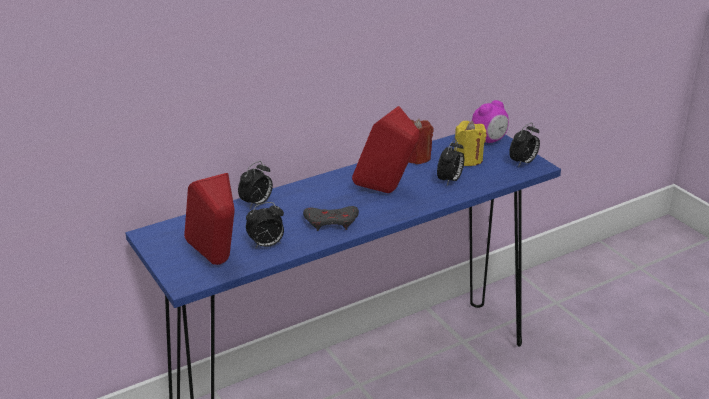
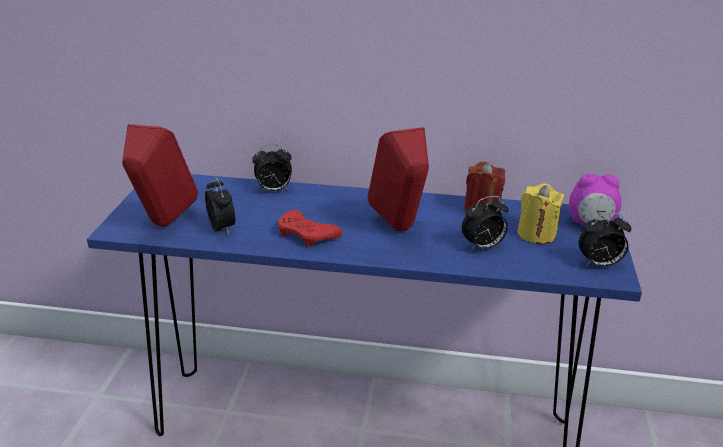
camera: 40 degrees right, 0 degrees up
(266, 245) = (222, 228): alarm clock -> alarm clock turned 135 degrees counterclockwise
(331, 222) = (307, 234): grey game controller -> red game controller

